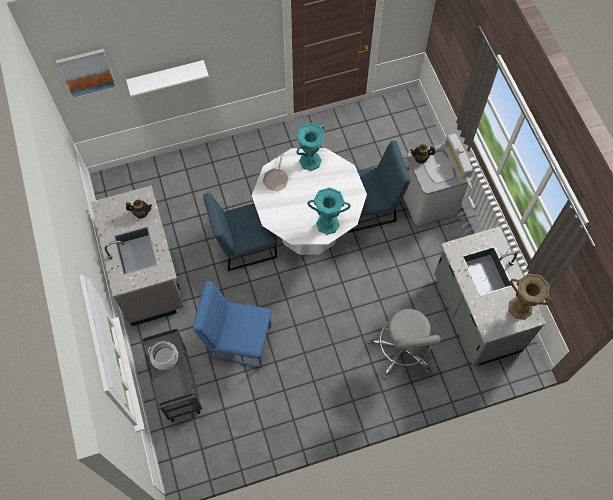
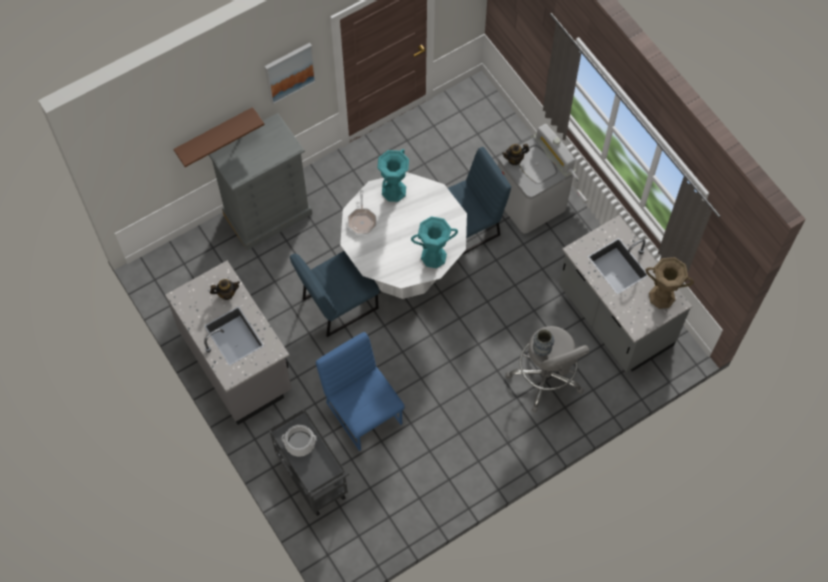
camera: 15 degrees left, 0 degrees up
(87, 72) = (134, 153): picture -> picture (289, 72)
(166, 77) = (215, 134): white shelf -> brown shelf
(211, 160) = (268, 214): none -> grey dresser
(238, 341) = (363, 411): blue chair -> blue chair turned 60 degrees clockwise
(399, 328) = (541, 349): none -> vase

